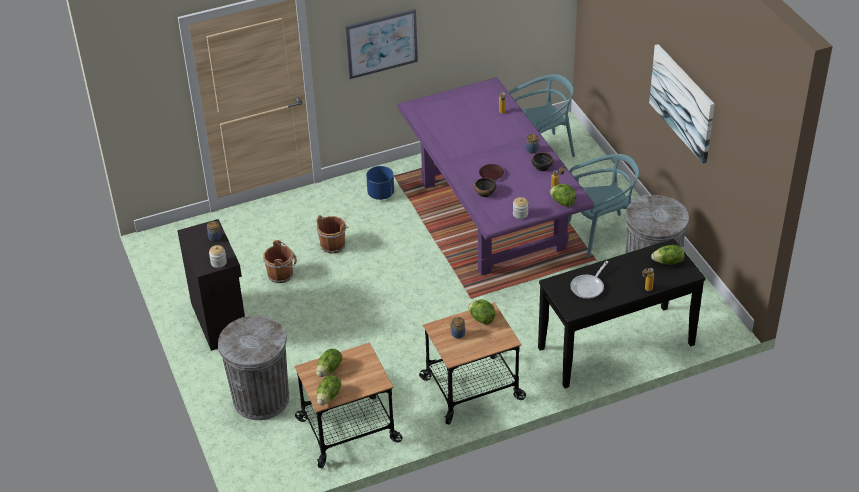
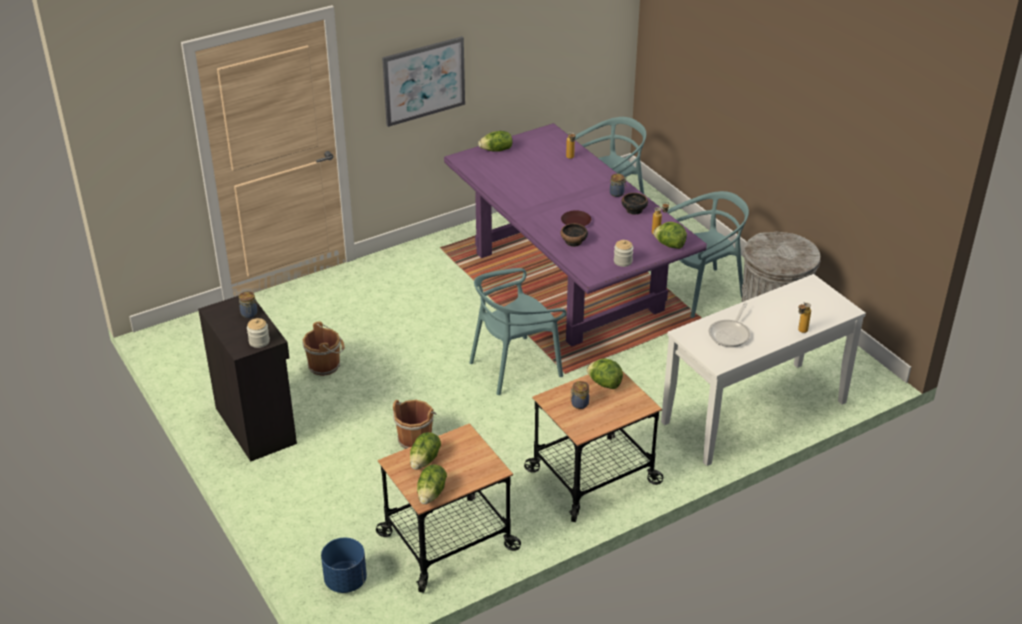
camera: 10 degrees left, 5 degrees down
(261, 398) = (326, 514): grey trash can -> none
(333, 244) = (383, 327): brown bucket -> brown bucket (415, 438)
(381, 194) = (429, 267): blue planter -> blue planter (345, 580)
(432, 289) = (515, 367): none -> turquoise chair
(616, 346) = (755, 412): black console table -> white console table
(668, 262) = (816, 299): lettuce -> lettuce (496, 150)
(682, 102) = (800, 116): picture -> none

